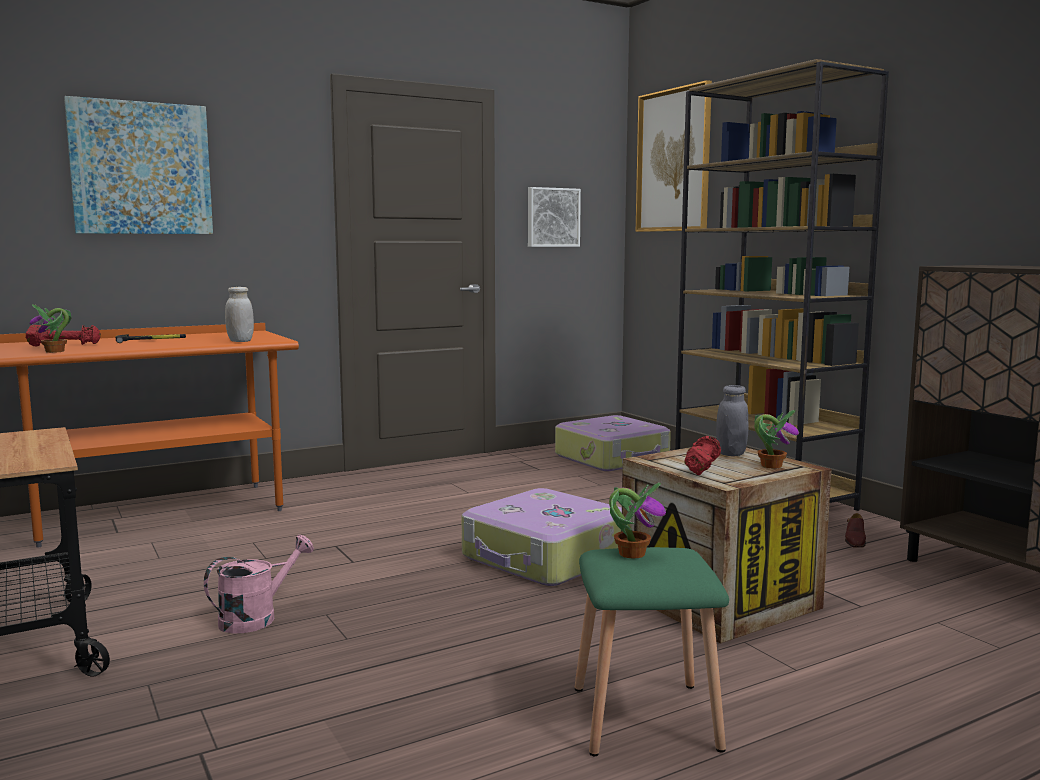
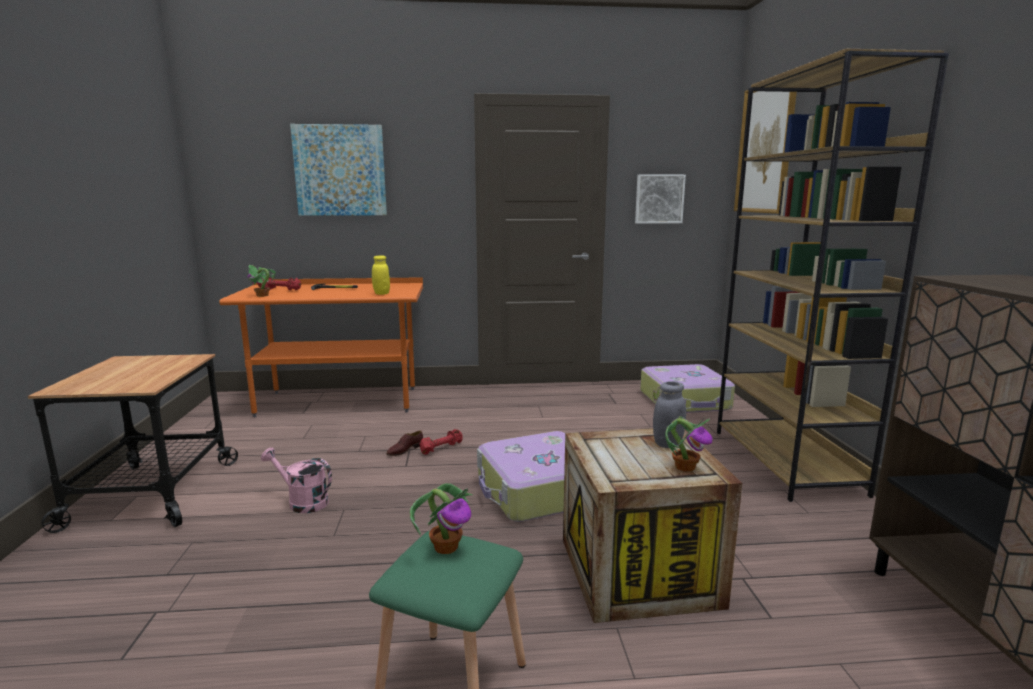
camera: 25 degrees right, 5 degrees up
(240, 341) = (381, 293): white jar -> yellow jar
(257, 618) = (302, 502): pink watering can -> pink watering can turned 135 degrees counterclockwise
(701, 467) = (617, 457): red dumbbell -> red dumbbell (441, 448)
(854, 541) = (835, 534): brown shoe -> brown shoe (404, 450)

